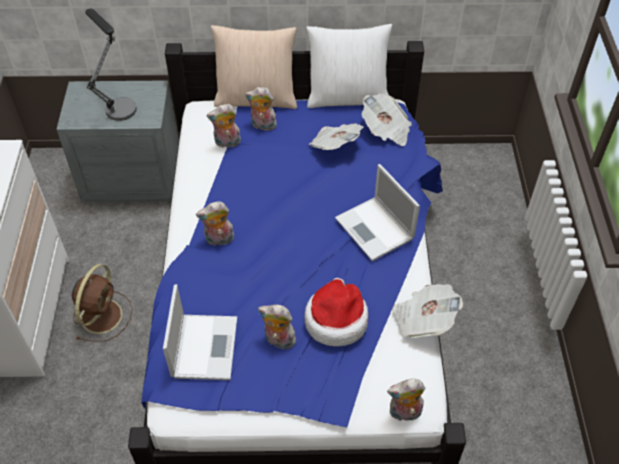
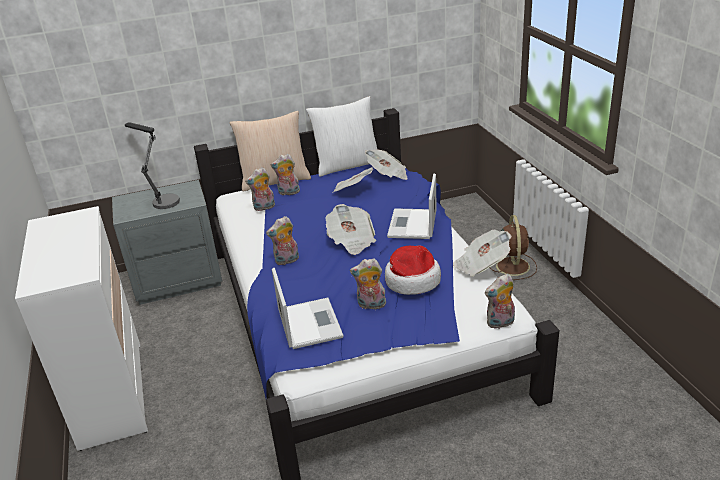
camera: 15 degrees left, 20 degrees down
(102, 314) = (187, 374): brown fan -> brown fan (512, 265)
(298, 233) = (351, 241): none -> newspaper
(375, 229) = (412, 225): laptop -> laptop turned 60 degrees clockwise

